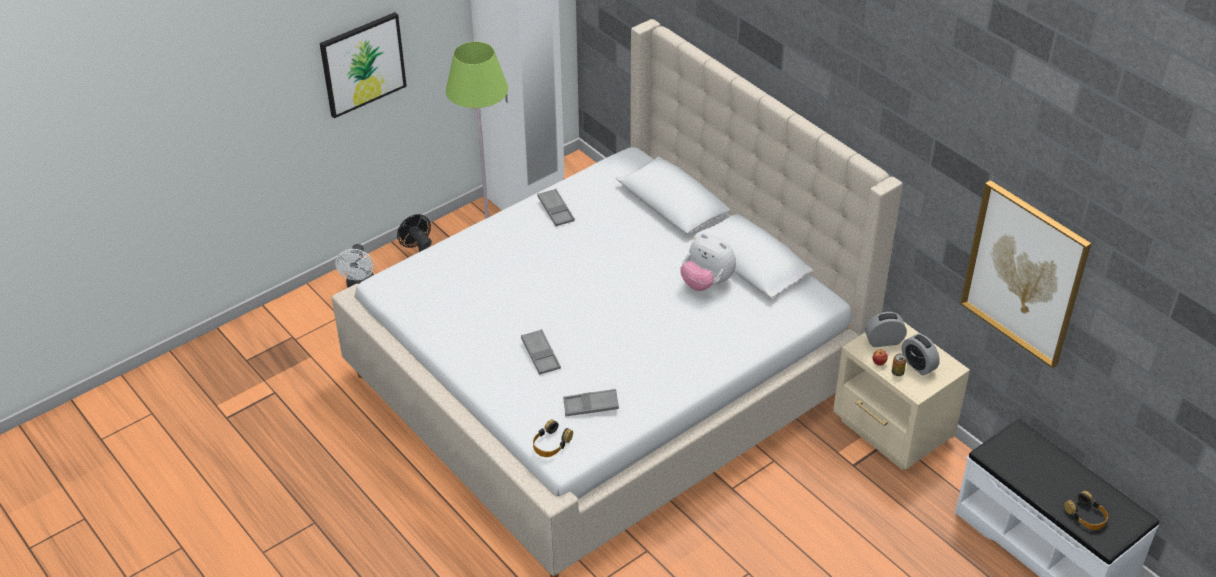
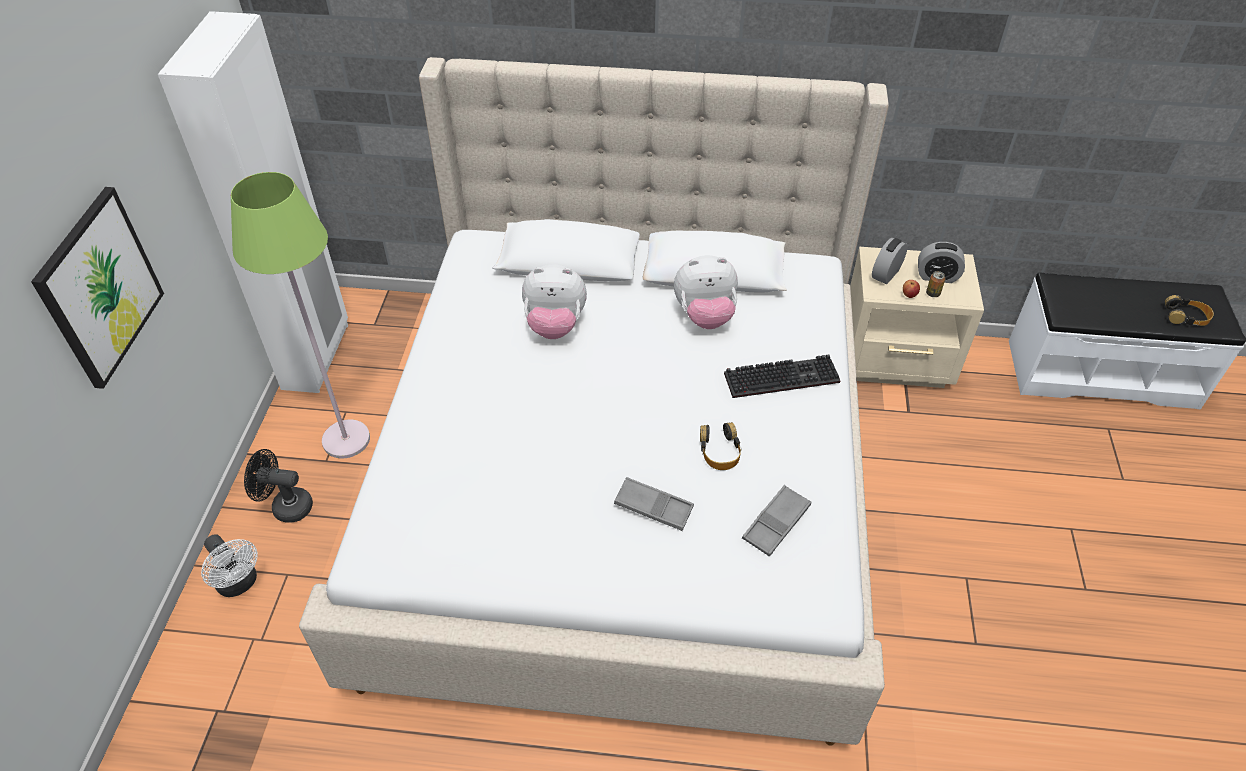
camera: 45 degrees left, 5 degrees up
(551, 443) = (797, 600): headphones -> headphones (719, 451)
(556, 210) = (465, 340): grey tray -> none
(613, 233) = (555, 326): none -> plush toy
(703, 343) = (782, 376): none -> keyboard
(1024, 273) = (1058, 113): picture -> none

